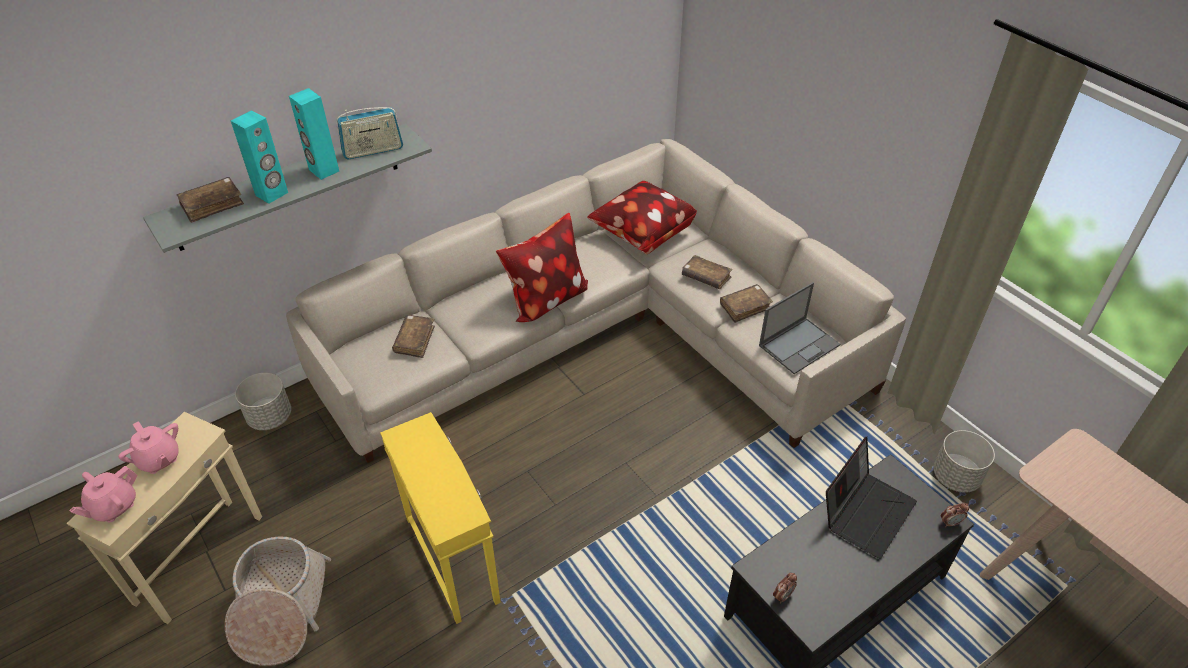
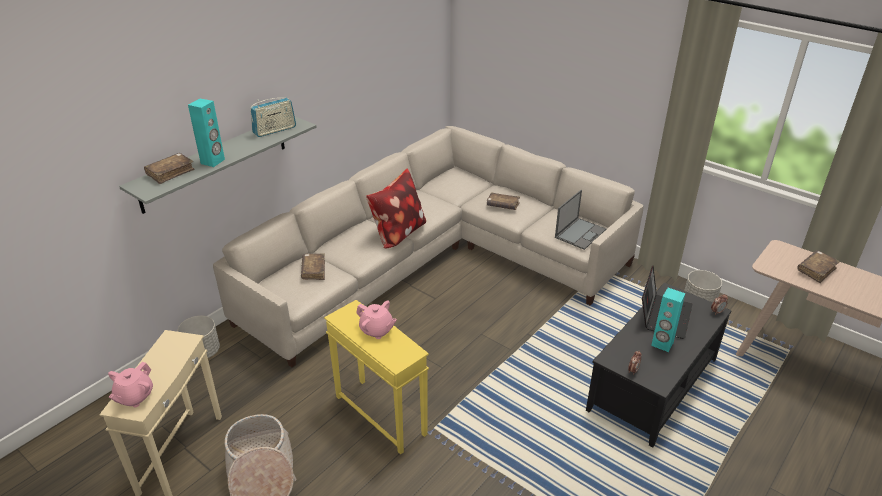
camera: 15 degrees left, 10 degrees down
(159, 459) = (158, 362): pink teapot -> pink teapot (377, 330)
(323, 170) = (244, 145): turquoise speaker -> turquoise speaker (662, 344)
(641, 234) = (448, 187): pillow -> none
(745, 307) = (535, 218): brown book -> brown book (816, 270)

